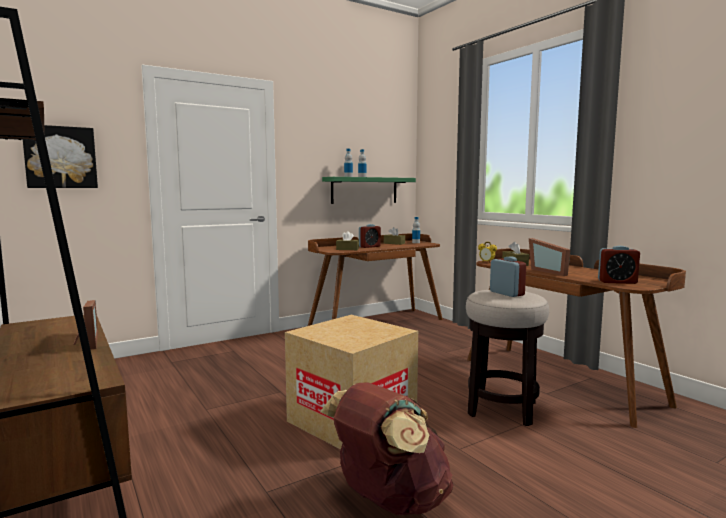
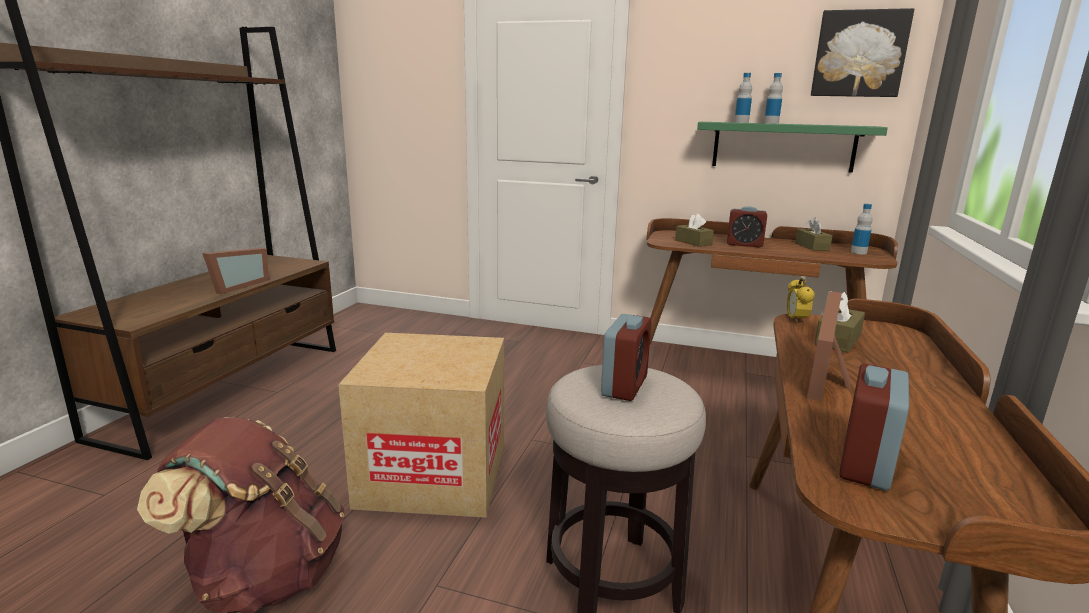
camera: 50 degrees right, 10 degrees up
(60, 157) = (389, 96): picture -> picture (859, 54)
(617, 282) = (865, 464): alarm clock -> alarm clock turned 60 degrees clockwise

